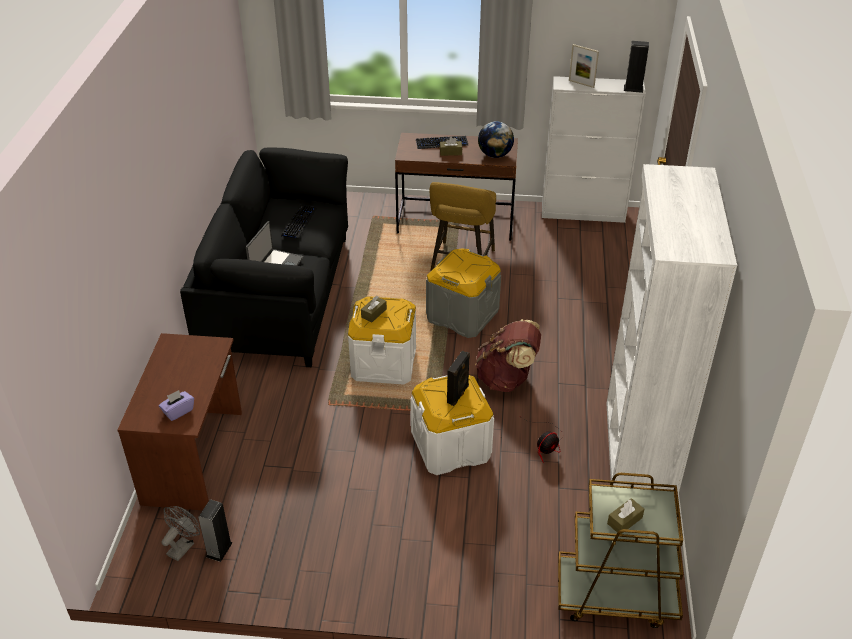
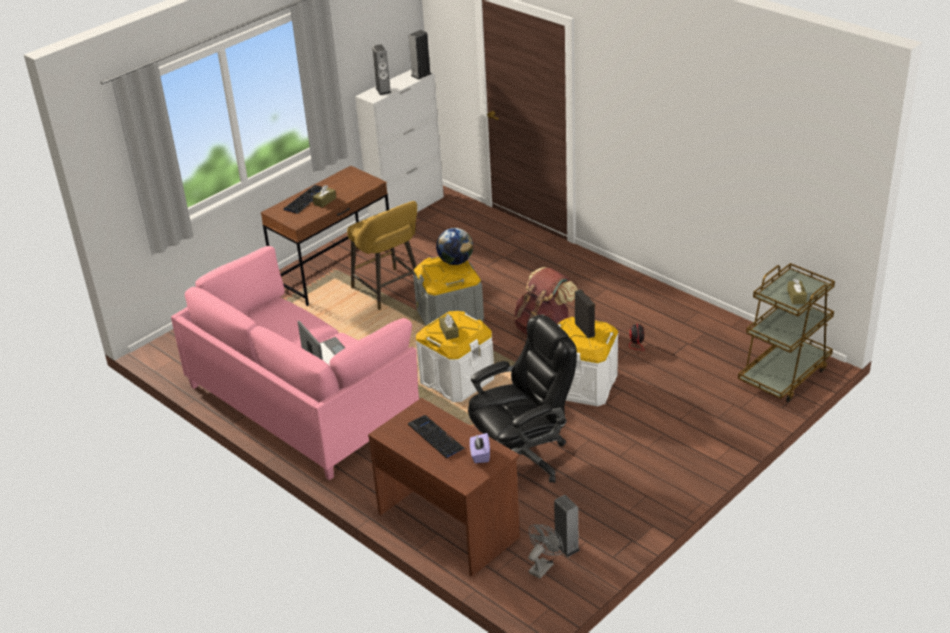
camera: 50 degrees left, 5 degrees down
(183, 546) = (543, 566): grey fan -> grey fan turned 60 degrees clockwise
(278, 295) = (302, 402): black sofa -> pink sofa
(299, 222) = (282, 323): keyboard -> keyboard (435, 437)
(315, 458) = (522, 457): none -> black office chair
(495, 155) = (358, 184): globe -> globe (455, 261)
(581, 84) = (383, 90): picture frame -> speaker
(637, 454) = (677, 308): white bookcase -> none

